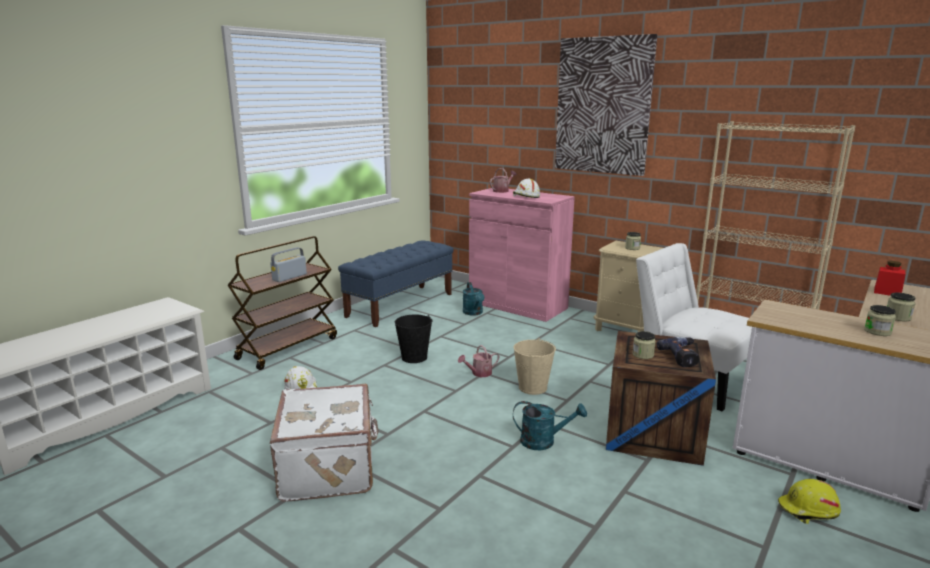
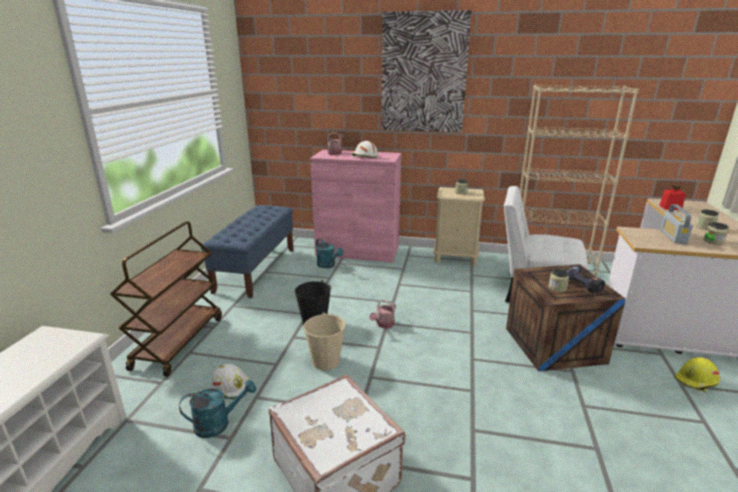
camera: 25 degrees left, 5 degrees up
(289, 277) = (177, 270): radio -> radio (673, 237)
(532, 387) = (436, 327): beige bucket -> beige bucket (325, 361)
(544, 441) = (490, 378): turquoise watering can -> turquoise watering can (218, 423)

